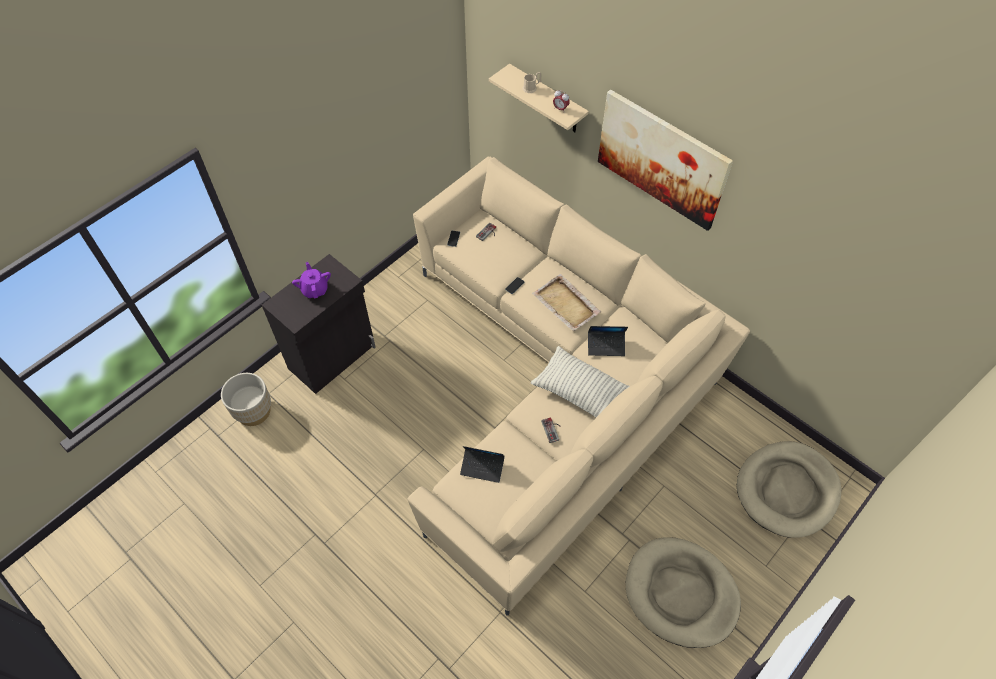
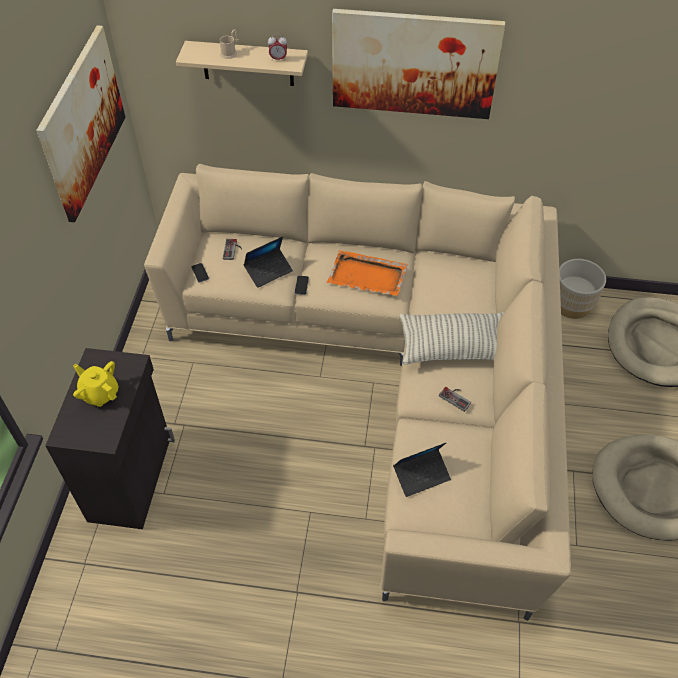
camera: 35 degrees left, 5 degrees down
(253, 411) = (80, 594): beige planter -> beige planter (572, 305)
(315, 289) = (100, 393): purple teapot -> yellow teapot
(402, 96) = (82, 122): none -> picture
(566, 304) = (368, 276): beige tray -> orange tray
(606, 346) = (437, 293): laptop -> laptop (268, 271)

